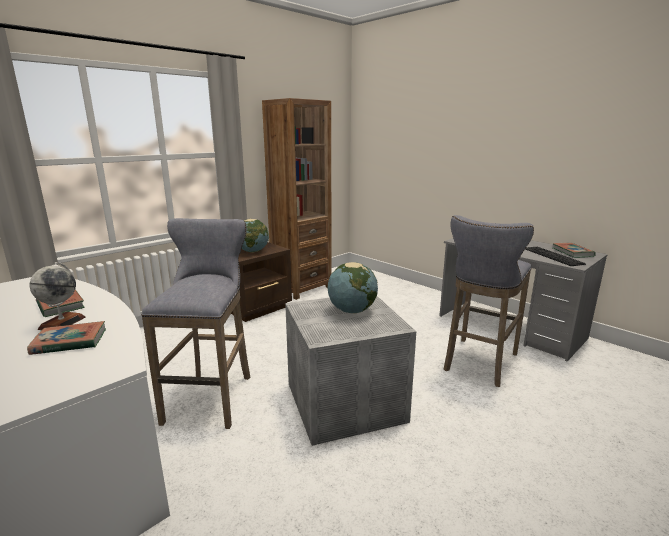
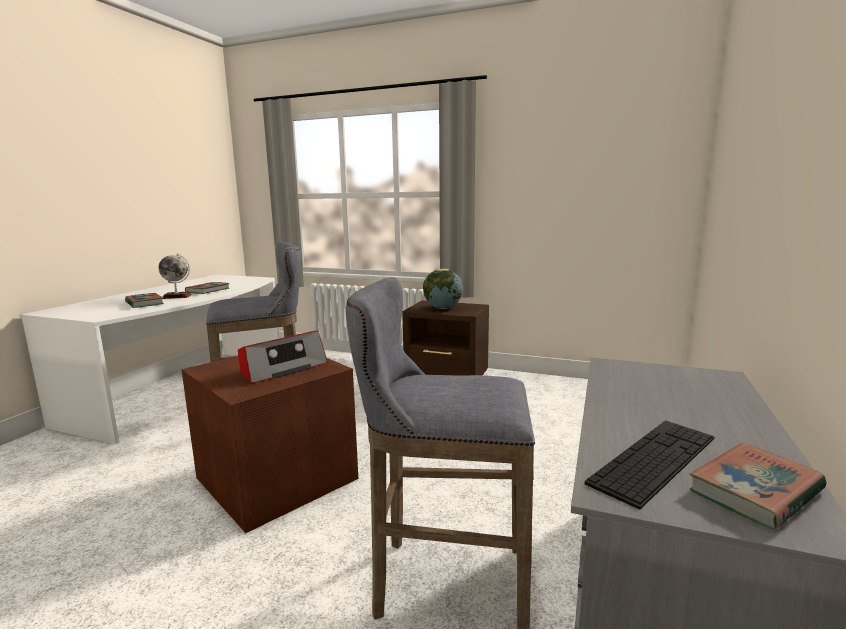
camera: 65 degrees right, 5 degrees down
(301, 288) = (535, 385): brown bookcase -> none
(343, 401) = (277, 476): grey storage box -> brown storage box
(352, 310) = (282, 368): globe -> radio

